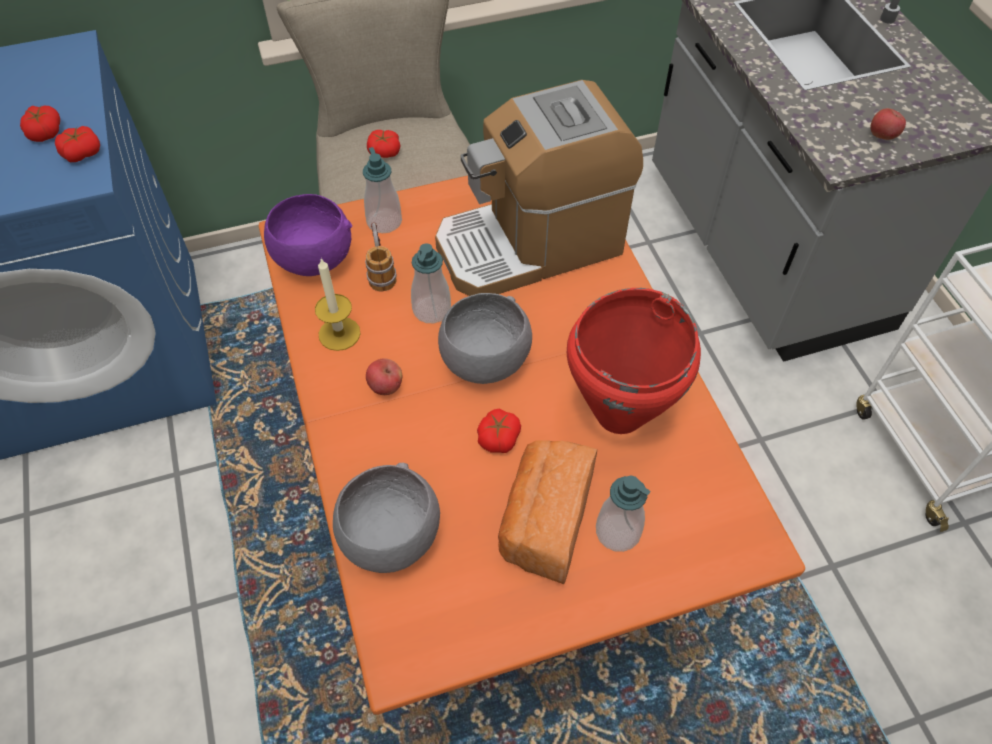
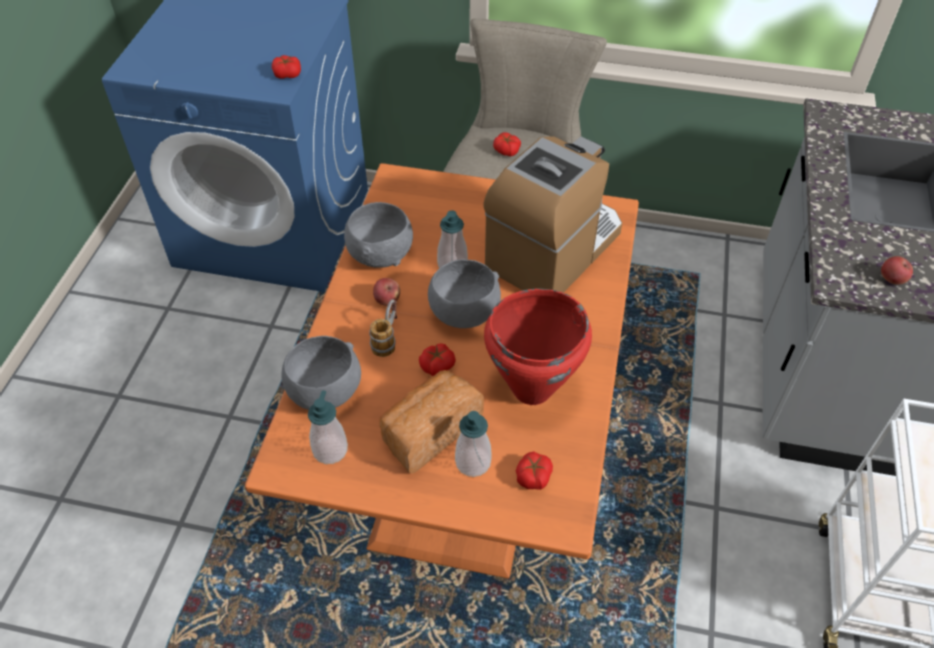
camera: 30 degrees right, 5 degrees down
(45, 132) = (275, 54): tomato -> tomato (533, 476)
(312, 260) = (397, 200): purple bowl -> none
(339, 333) = (381, 254): candle -> grey bowl
(381, 271) = (436, 226): mug -> mug (387, 339)
(384, 222) = (462, 195): soap dispenser -> soap dispenser (330, 450)
(530, 244) = (554, 250): coffee machine -> coffee machine turned 120 degrees clockwise

